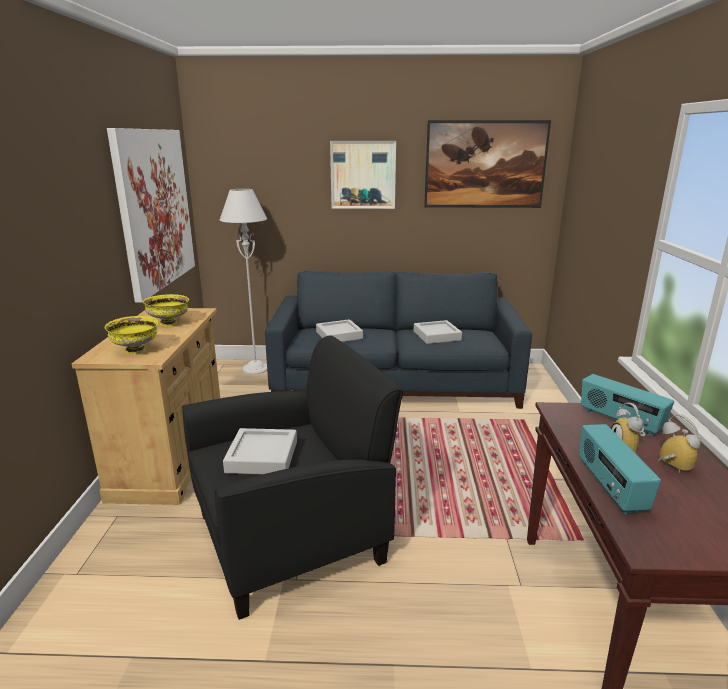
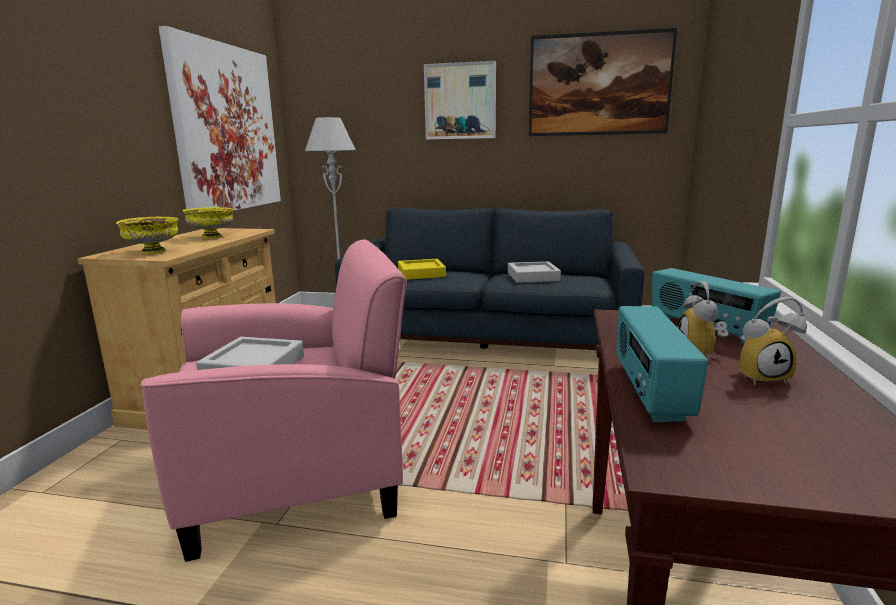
camera: 10 degrees right, 5 degrees down
(292, 536) = (297, 476): black armchair -> pink armchair
(339, 335) = (421, 273): grey tray -> yellow tray
(670, 467) = (761, 377): alarm clock -> alarm clock turned 105 degrees clockwise

